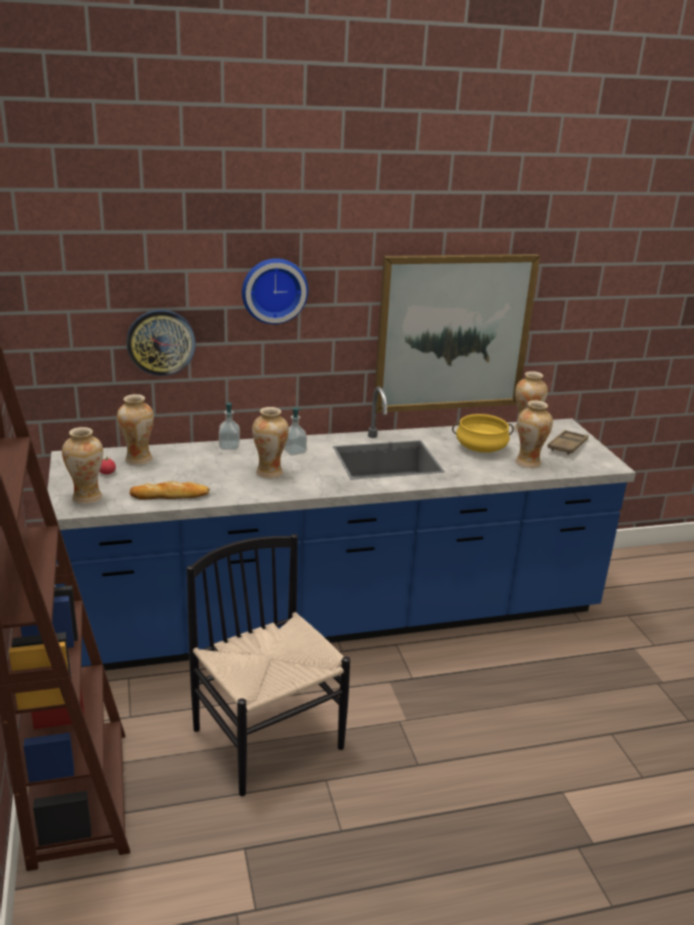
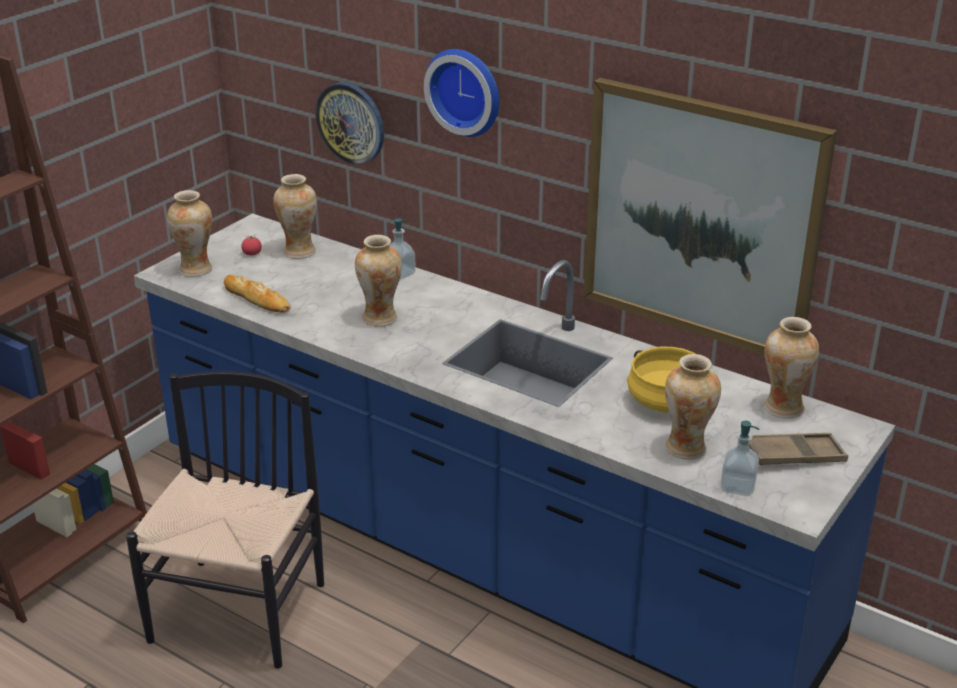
camera: 50 degrees right, 5 degrees up
(294, 451) = (449, 307): soap dispenser -> soap dispenser (737, 487)

